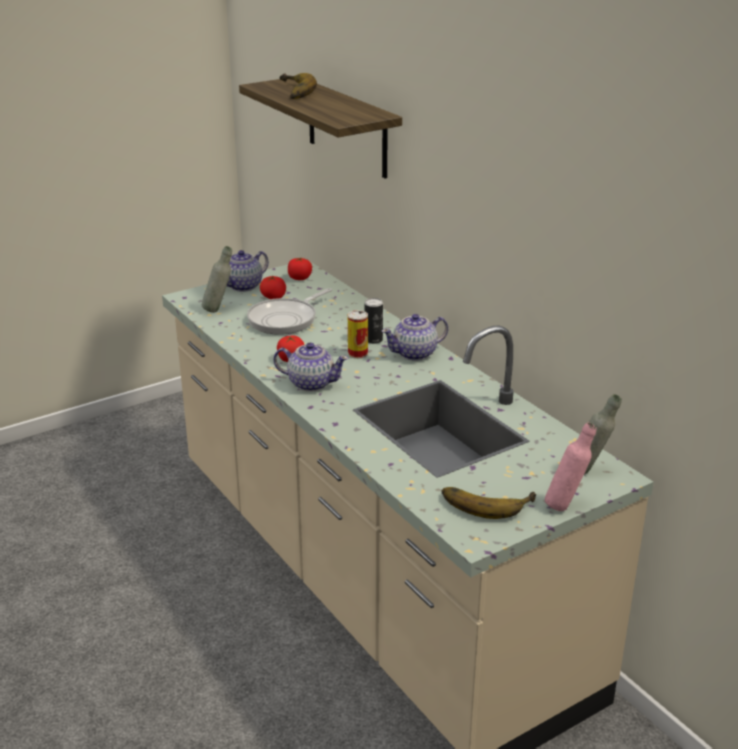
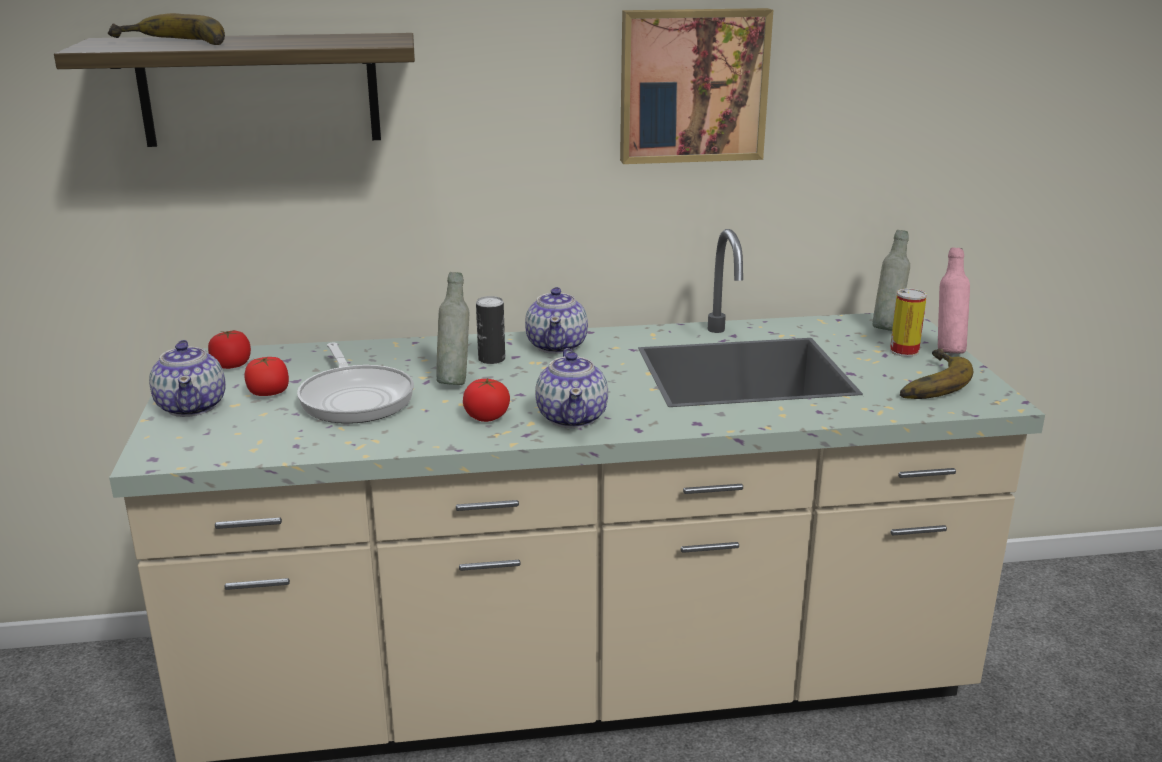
camera: 65 degrees left, 5 degrees down
(219, 310) = (249, 439): grey bottle -> grey bottle (455, 381)
(311, 383) = (572, 417): teapot -> teapot turned 135 degrees clockwise
(358, 354) = (520, 375): can -> can (904, 351)
(528, 210) = (692, 85): none -> picture

